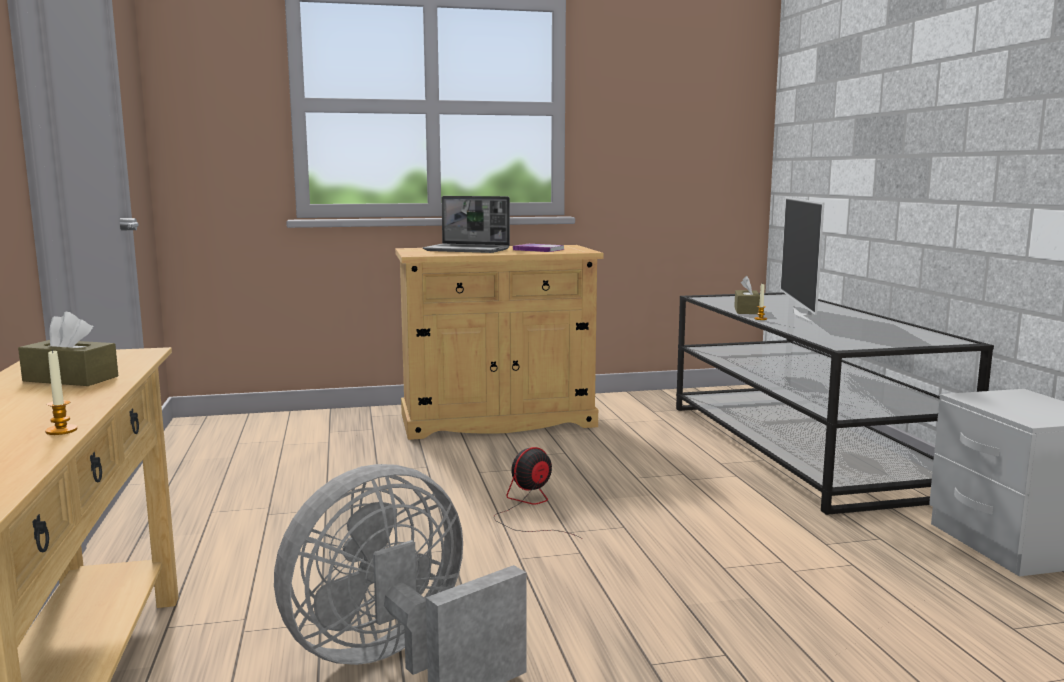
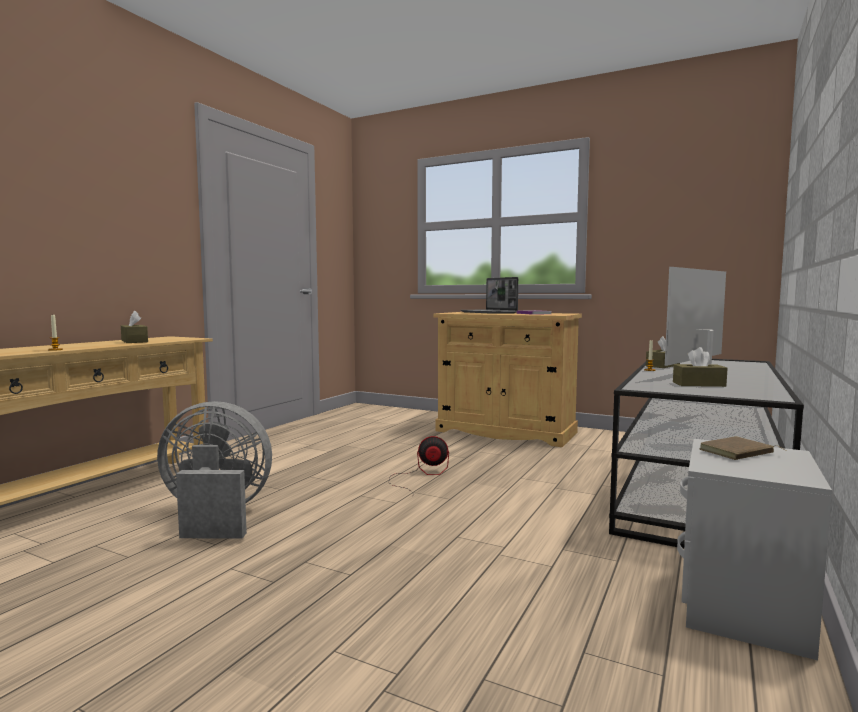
camera: 40 degrees right, 5 degrees down
(857, 333) = (698, 384): none -> brown tissue box
(1004, 401) = (738, 453): none -> brown book

